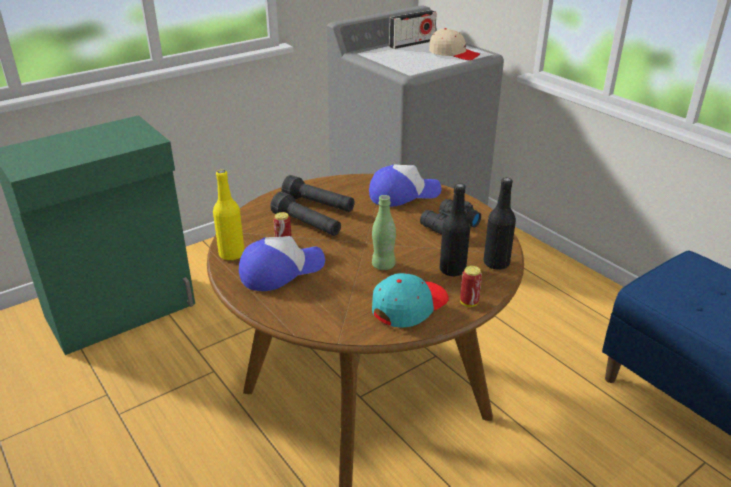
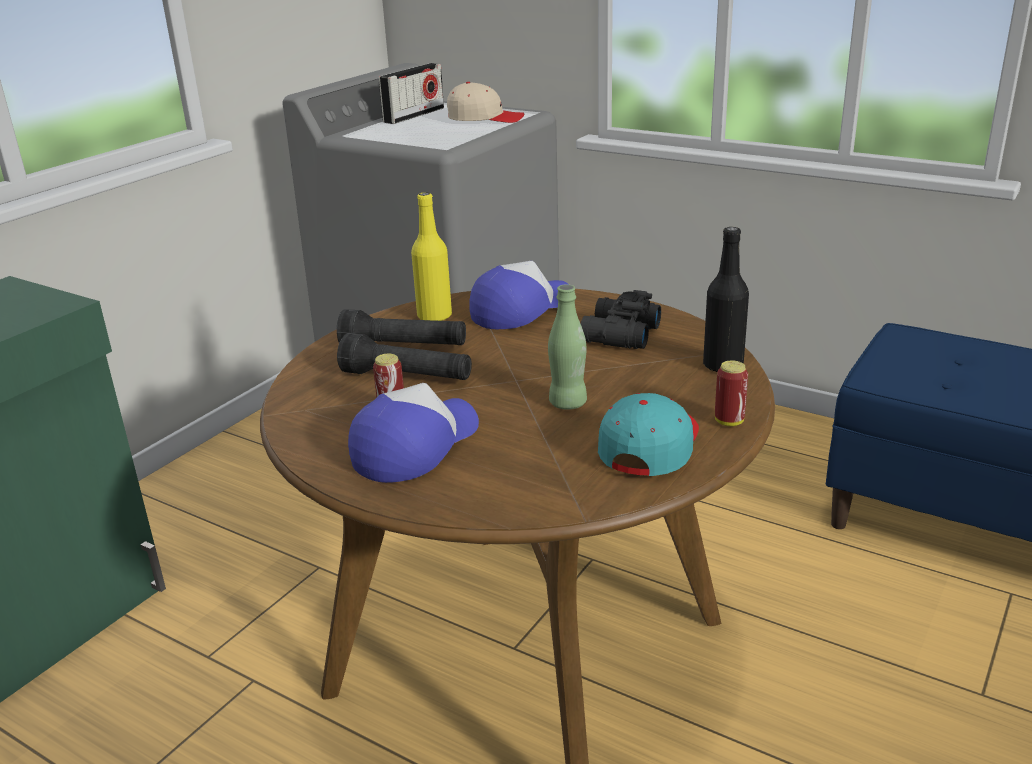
camera: 20 degrees left, 5 degrees down
(232, 254) = (314, 442): yellow bottle -> yellow bottle (434, 316)
(452, 270) = (671, 387): black bottle -> none

